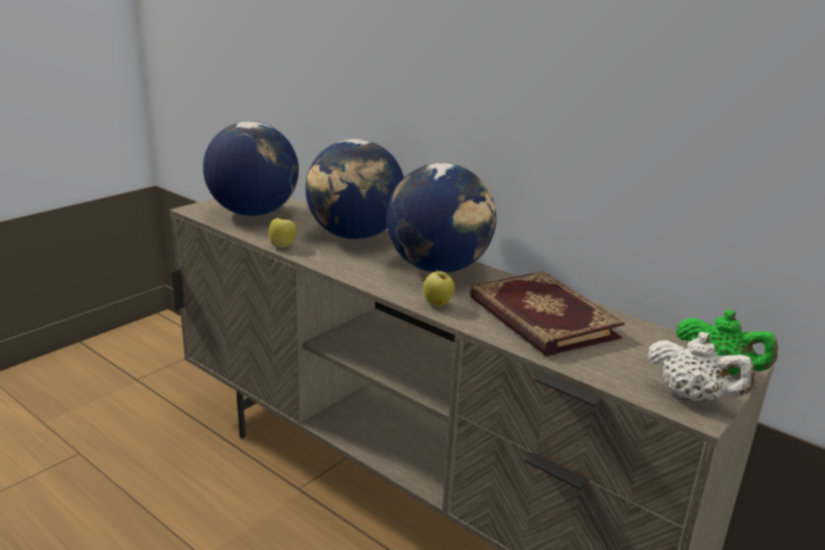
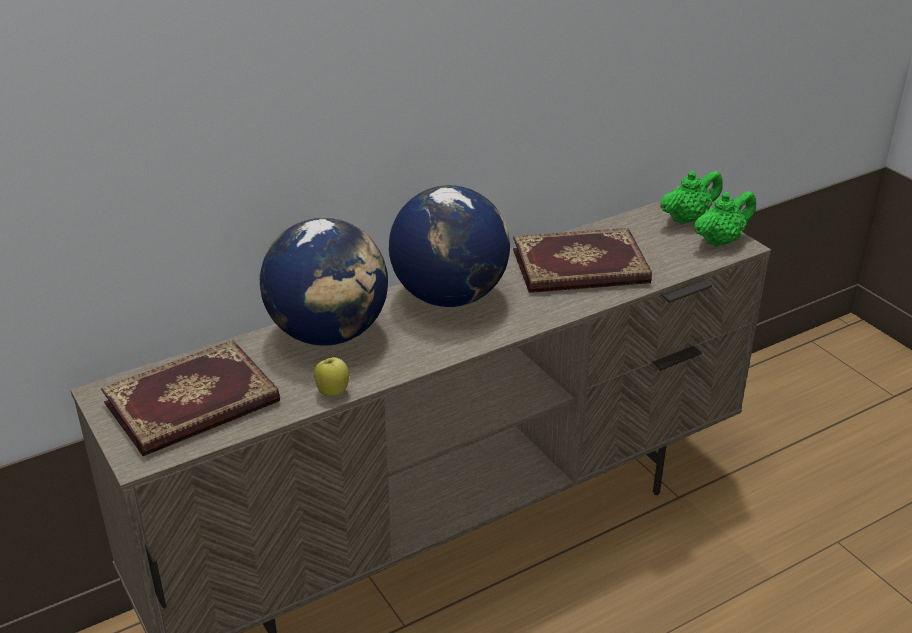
camera: 70 degrees left, 10 degrees up
(253, 213) = (193, 404): globe -> book
(437, 304) = (535, 315): apple -> none
(692, 397) = (720, 241): white teapot -> green teapot

